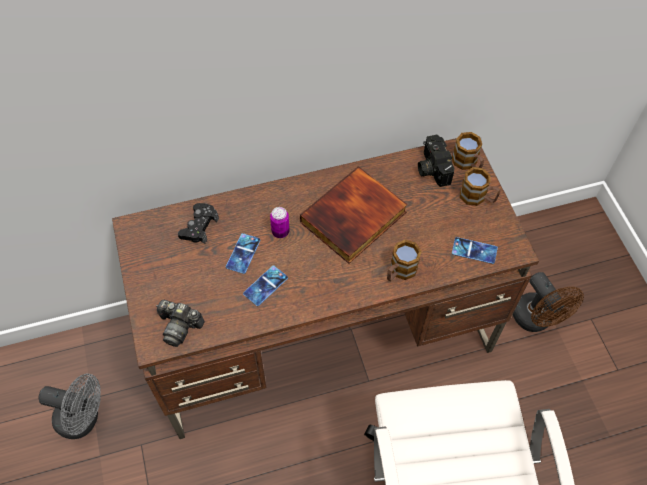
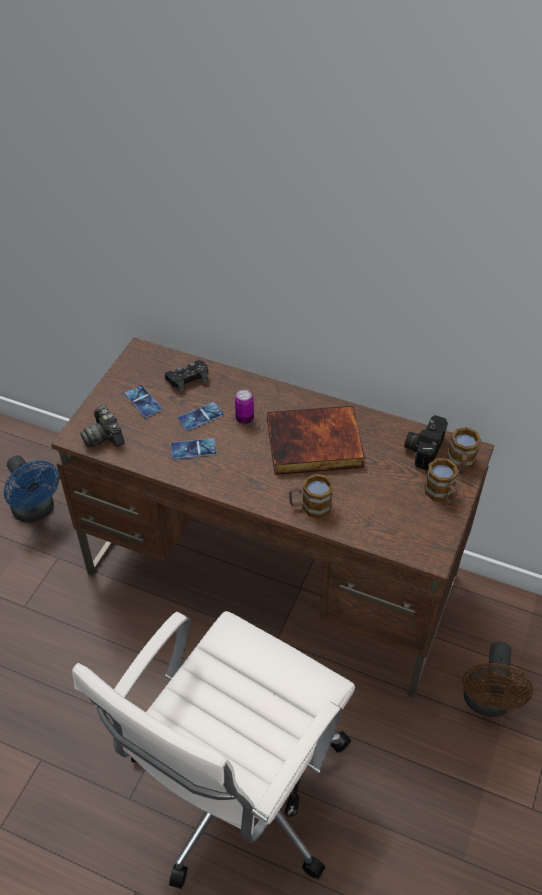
camera: 40 degrees right, 10 degrees down
(84, 419) = (36, 511): grey fan -> blue fan
(474, 250) = (393, 532): phone -> phone (143, 401)

